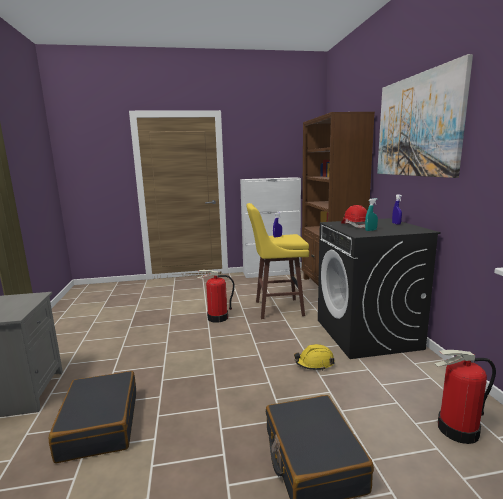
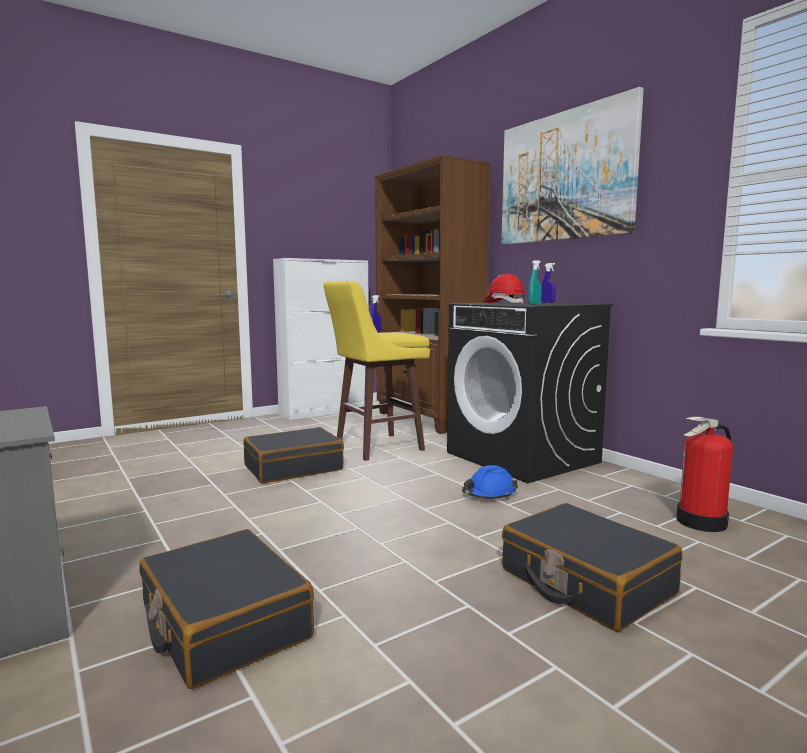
camera: 25 degrees left, 5 degrees down
(217, 318) = (293, 468): fire extinguisher -> black suitcase
(314, 363) = (489, 494): yellow hard hat -> blue hard hat

